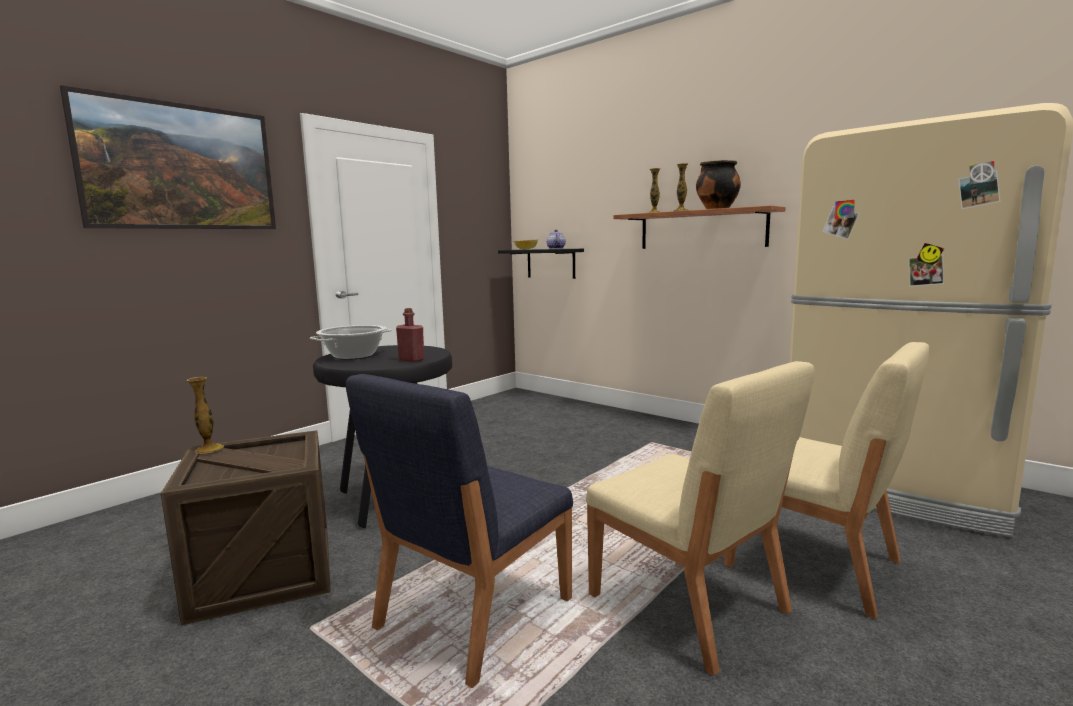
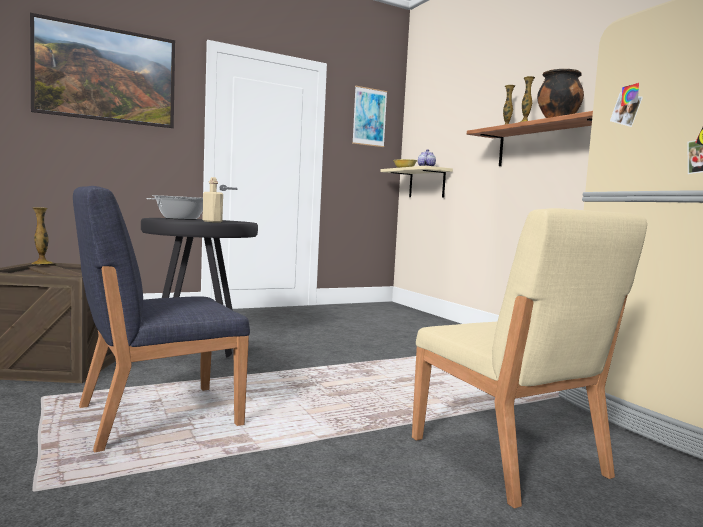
camera: 20 degrees right, 5 degrees down
(411, 360) = (212, 222): red bottle -> beige bottle
(479, 192) = (369, 117): none -> picture
(551, 263) = (427, 183): black shelf -> beige shelf
(689, 604) = (338, 453): beige chair -> none

